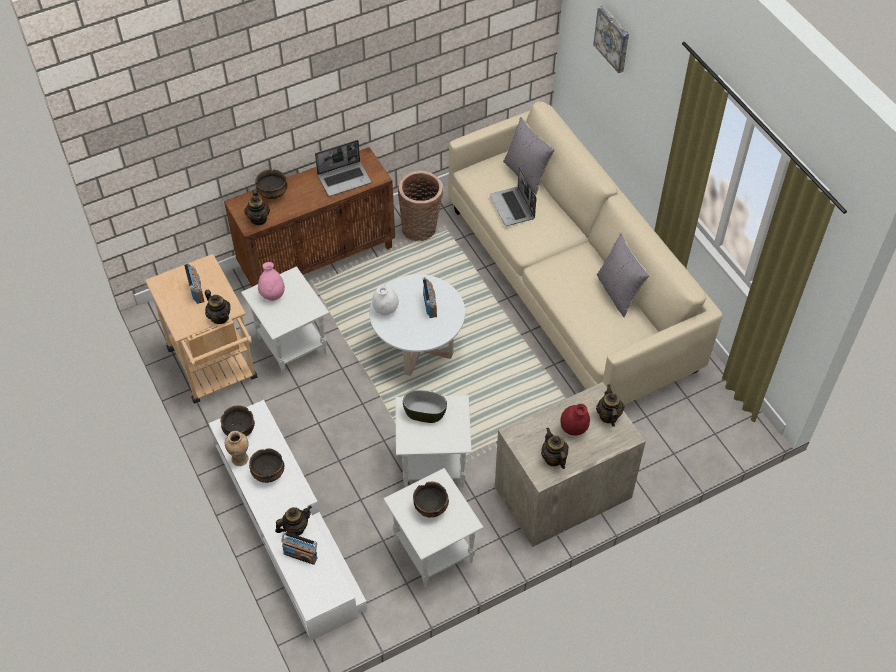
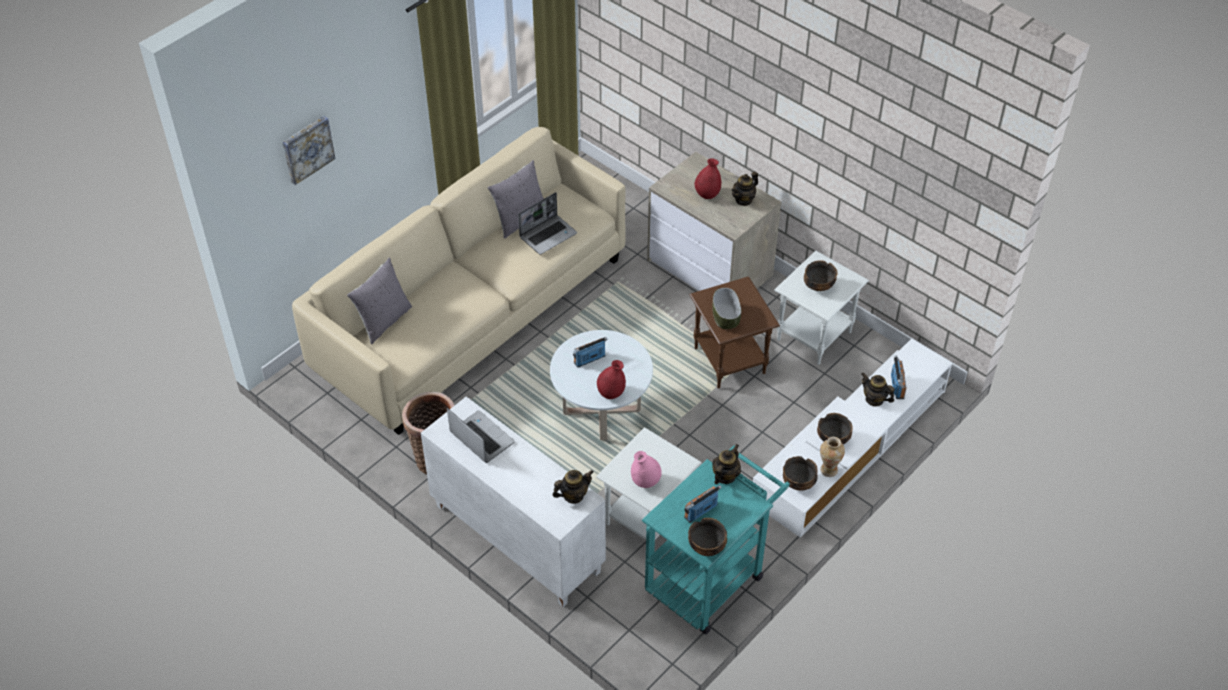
camera: 110 degrees left, 5 degrees down
(215, 369) = (710, 576): beige cart -> turquoise cart
(272, 194) = (530, 496): bowl -> bowl (707, 547)
(318, 258) = (515, 539): brown cabinet -> white cabinet
(385, 309) = (611, 393): white vase -> red vase
(432, 465) = (730, 361): white side table -> brown side table
(513, 207) = (439, 318): laptop -> laptop (548, 235)
(608, 415) = (682, 177): teapot -> none

